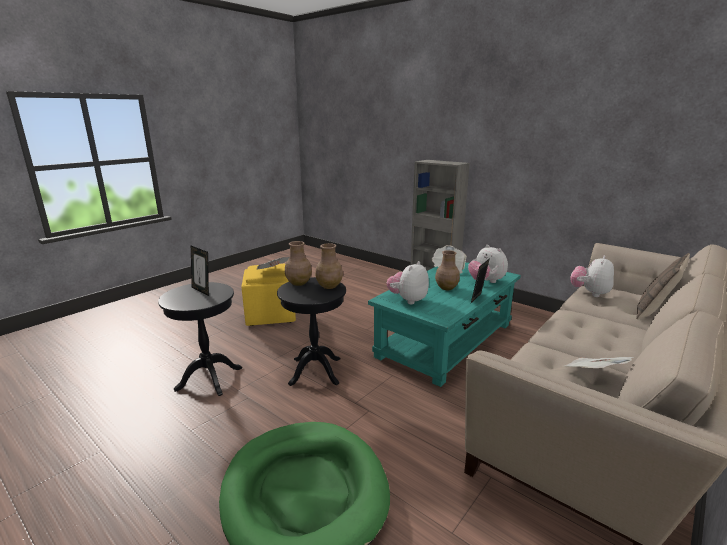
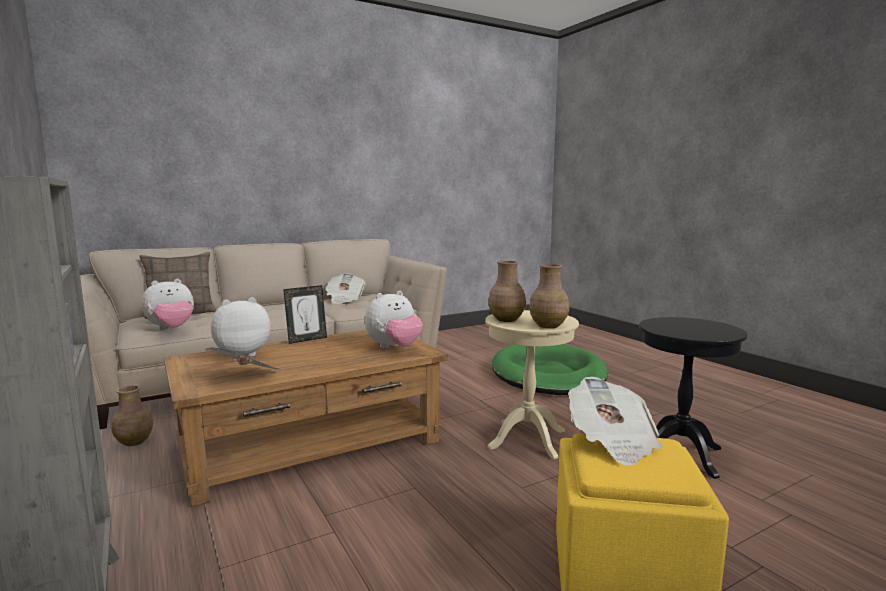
camera: 160 degrees left, 10 degrees down
(202, 290) = (689, 330): picture frame -> none
(315, 371) = (527, 439): black side table -> beige side table
(445, 340) = (312, 445): turquoise coffee table -> brown coffee table
(446, 288) = (316, 354): brown vase -> brown vase (135, 442)
(486, 281) = (242, 354): plush toy -> plush toy turned 105 degrees counterclockwise

